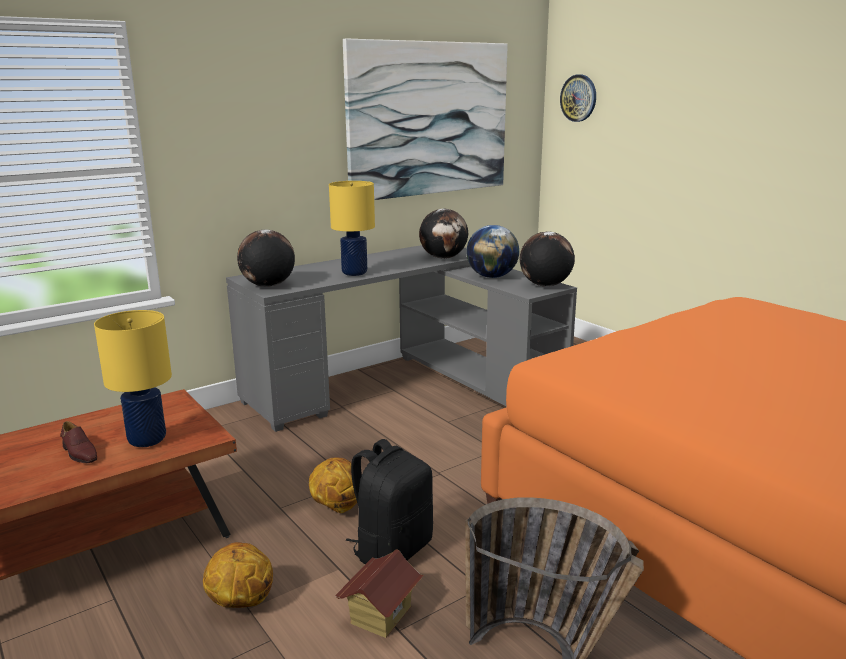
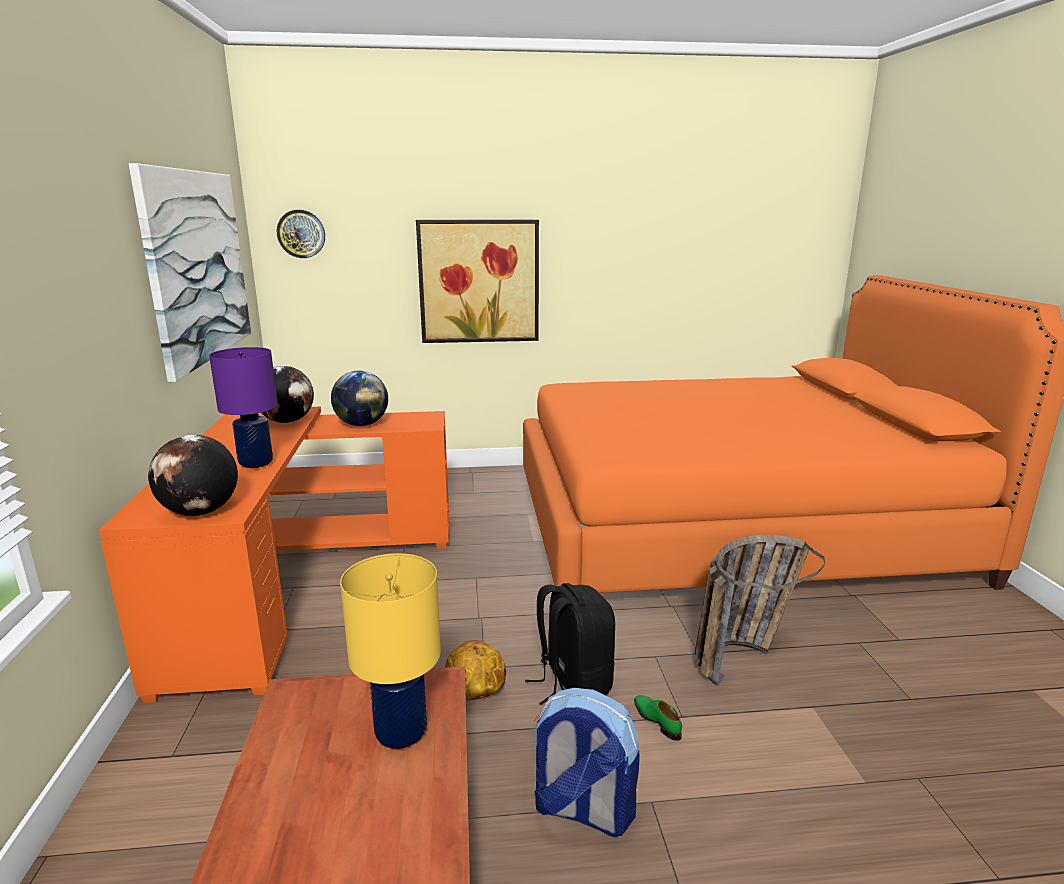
camera: 60 degrees left, 0 degrees up
(79, 453) = (369, 807): brown shoe -> none
(240, 603) = (582, 810): basketball -> backpack
(354, 274) = (255, 465): yellow table lamp -> purple table lamp
(380, 615) = (657, 720): toy house -> green shoe
(405, 386) = (296, 578): grey desk -> orange desk
(545, 285) = (421, 417): globe -> none
(728, 161) = (479, 281): none -> picture

